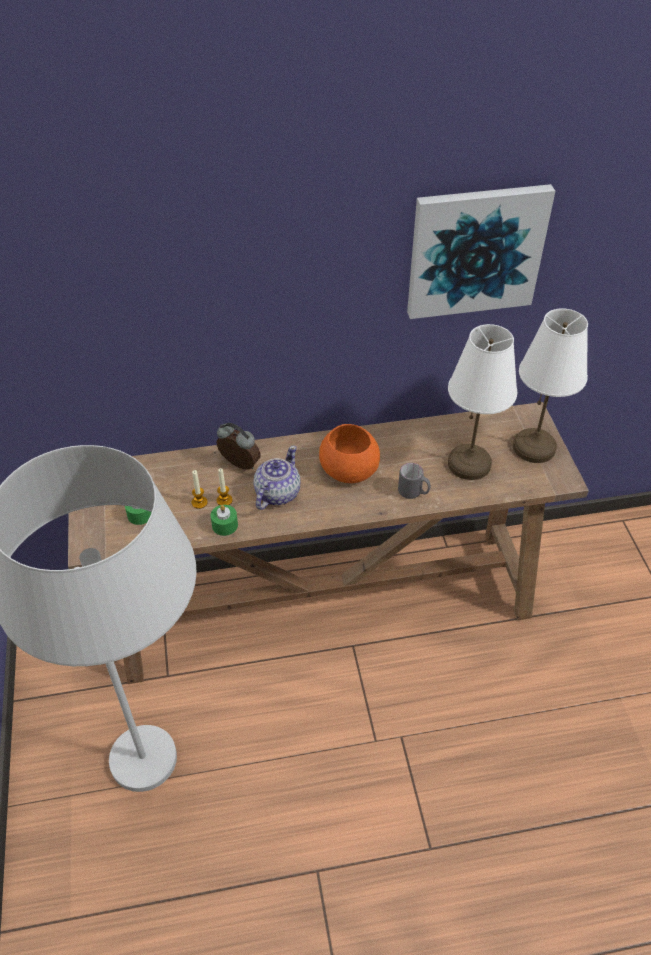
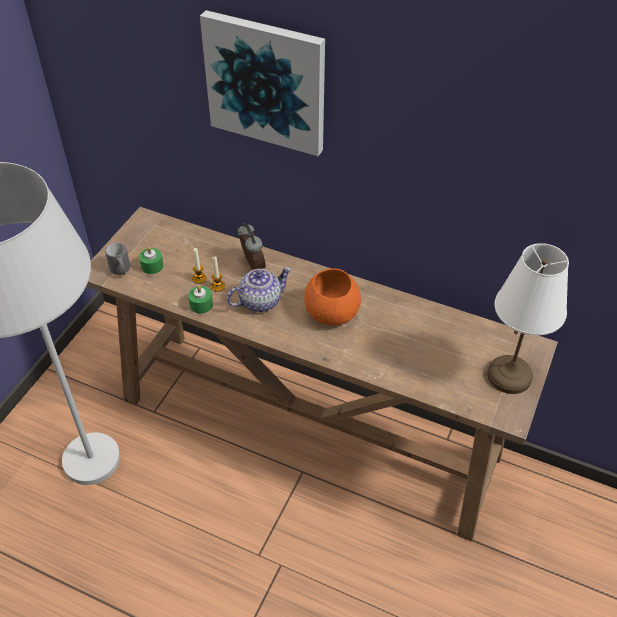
camera: 35 degrees right, 0 degrees up
(413, 493) = (366, 357): grey mug -> grey mug (121, 271)
(470, 463) = (437, 359): white table lamp -> none
(475, 251) = (500, 158): picture -> picture (266, 82)

